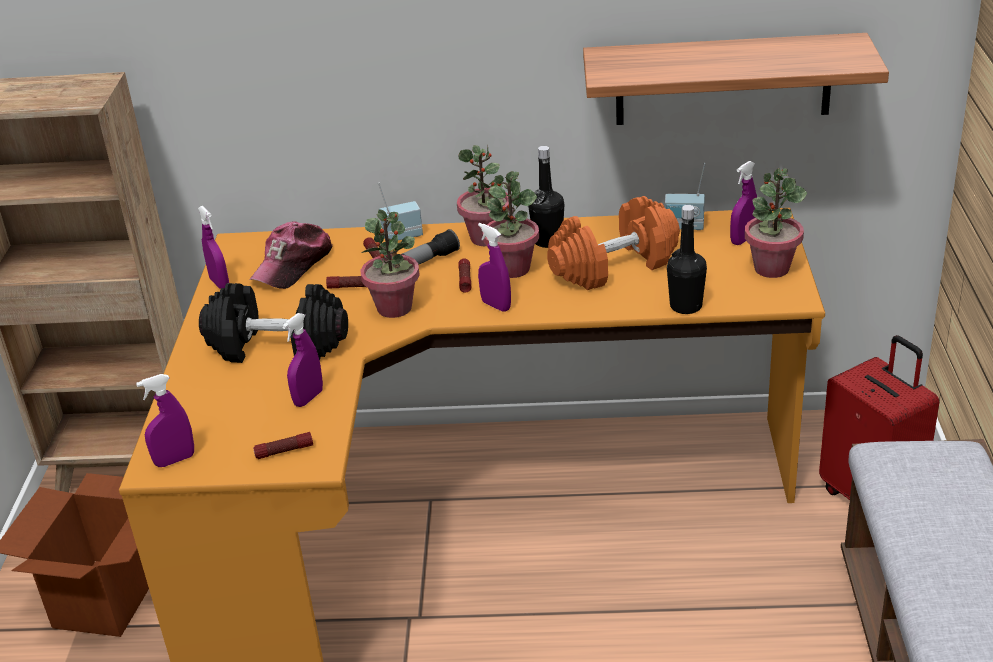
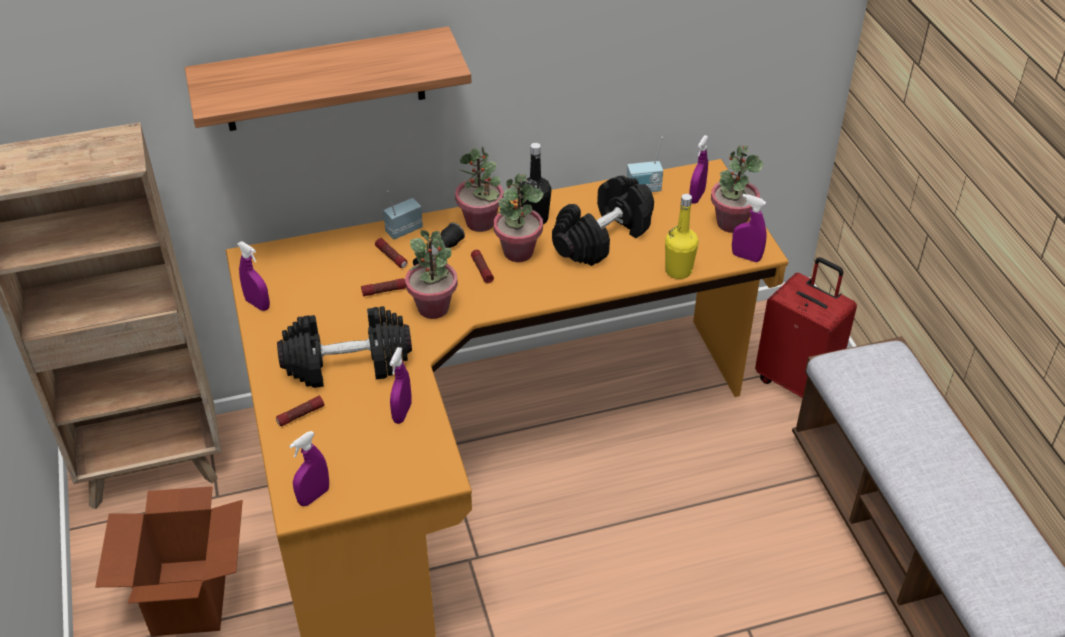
camera: 20 degrees left, 10 degrees up
(284, 451) = (407, 470): flashlight -> flashlight (300, 415)
(293, 265) = (317, 275): cap -> none
(496, 305) = (521, 292): purple spray bottle -> purple spray bottle (746, 257)
(614, 265) = (602, 237): orange dumbbell -> black dumbbell
(686, 306) = (678, 271): black bottle -> yellow bottle
(723, 79) = (671, 64): shelf -> shelf (324, 80)

